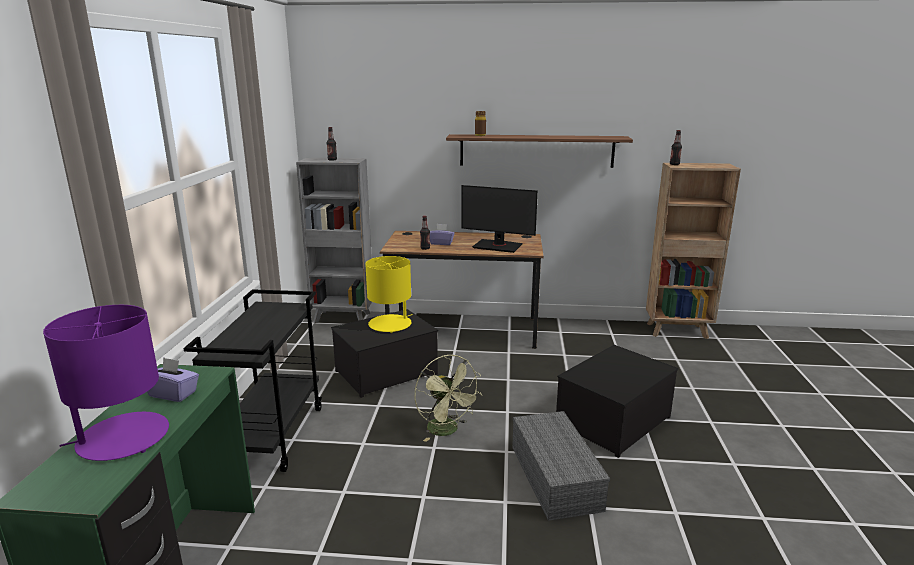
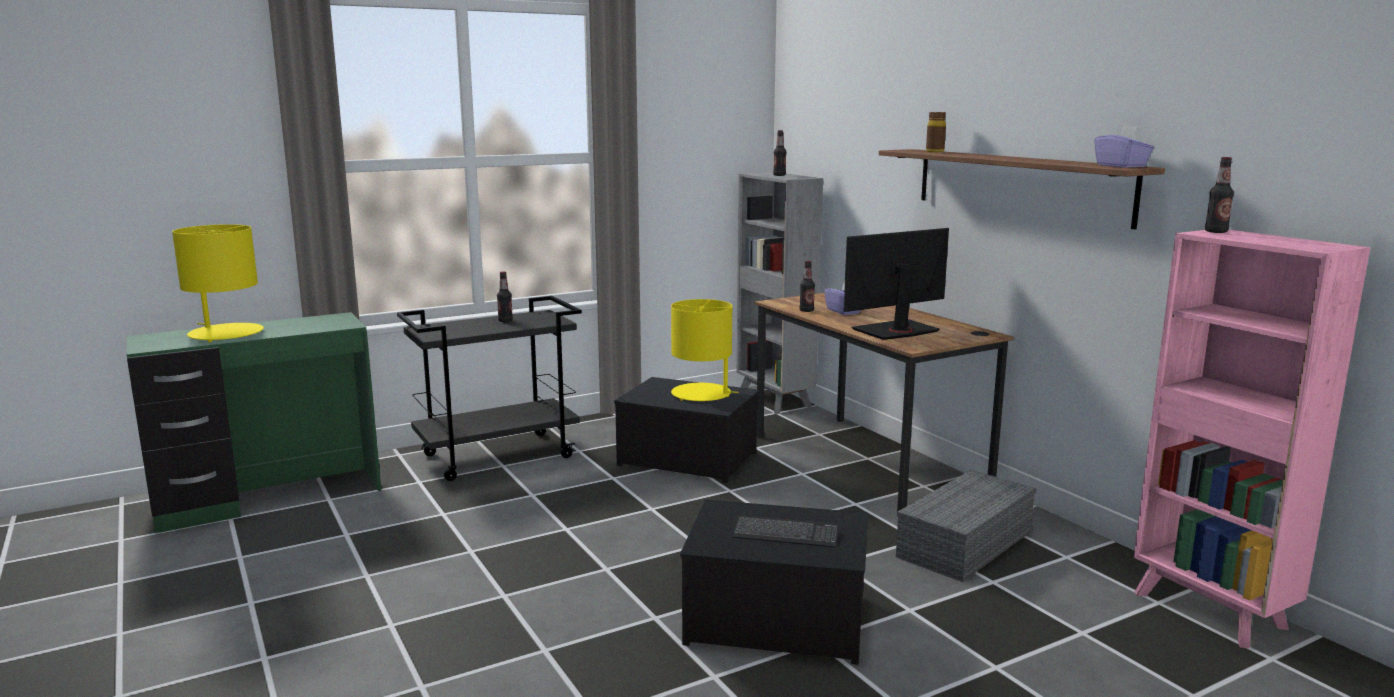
camera: 55 degrees right, 5 degrees down
(122, 438) = (225, 333): purple table lamp -> yellow table lamp
(173, 394) = (302, 326): purple tissue box -> purple tissue box (1121, 166)
(259, 321) = (505, 321): none -> bottle
(447, 431) = (607, 525): green fan -> none
(498, 246) = (896, 331): monitor -> monitor turned 75 degrees clockwise
(553, 476) = (585, 610): grey storage box -> grey storage box (964, 543)
(623, 370) = (785, 534): none -> keyboard
(678, 331) = (1211, 612): brown bookcase -> pink bookcase

